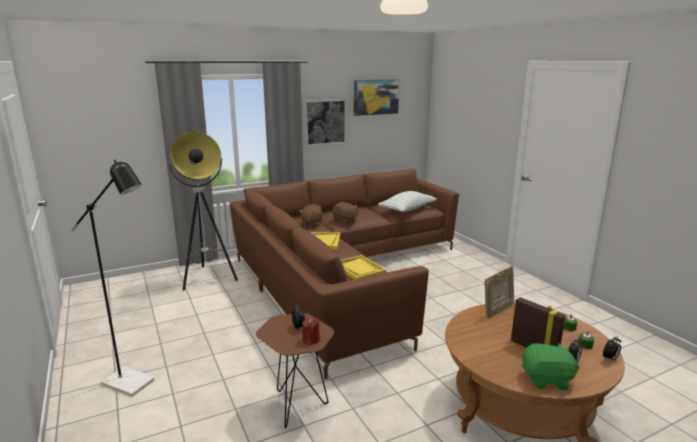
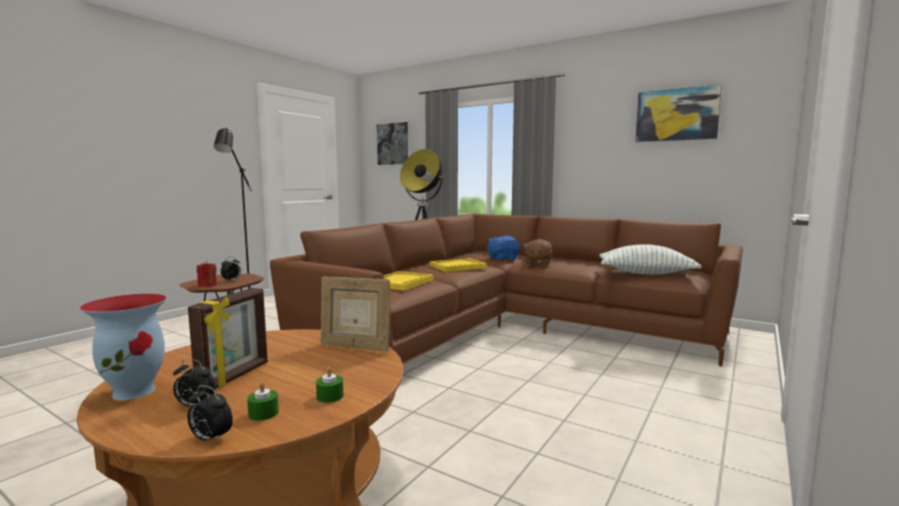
camera: 60 degrees right, 10 degrees down
(311, 223) = (502, 258): brown plush toy -> blue plush toy
(325, 122) = (593, 150): picture -> picture (394, 144)
(546, 380) = (135, 391): green plush toy -> vase

